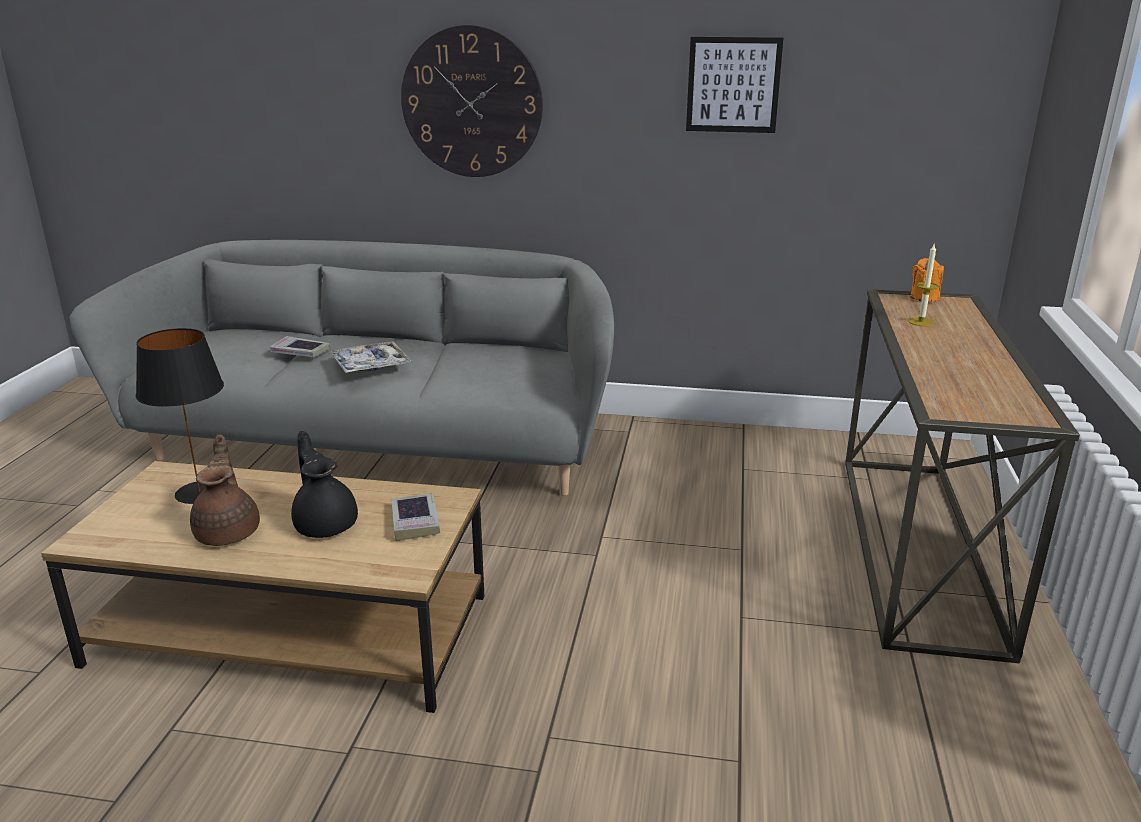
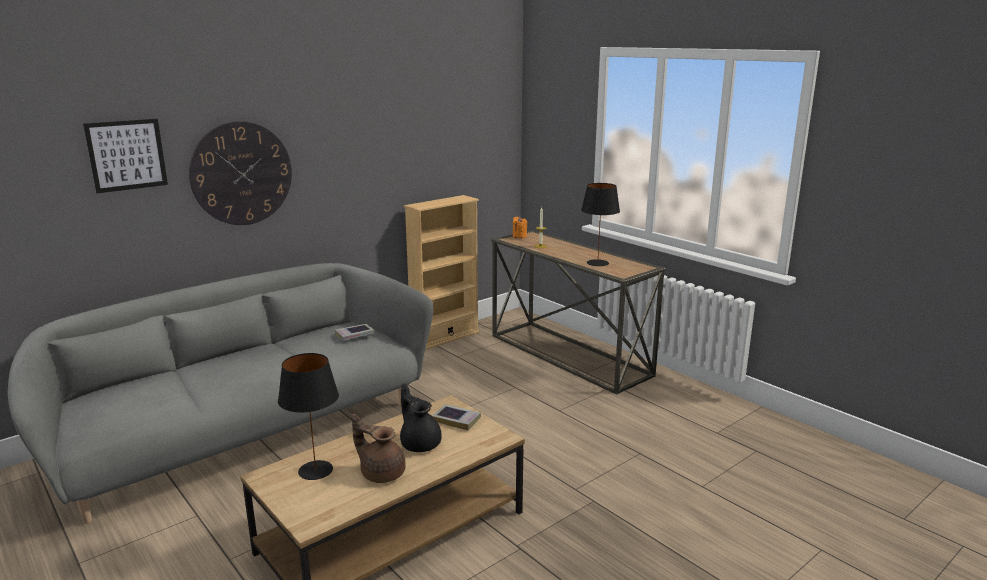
camera: 50 degrees left, 5 degrees down
(300, 352) = (193, 382): book -> book (354, 335)
(326, 524) = (420, 443): black teapot -> black teapot turned 45 degrees clockwise
(370, 365) = (264, 369): tray -> none
(733, 85) = (396, 142): picture -> picture (126, 155)
(773, 437) = (445, 337): none -> beige bookcase
(954, 379) = (598, 263): none -> black table lamp

